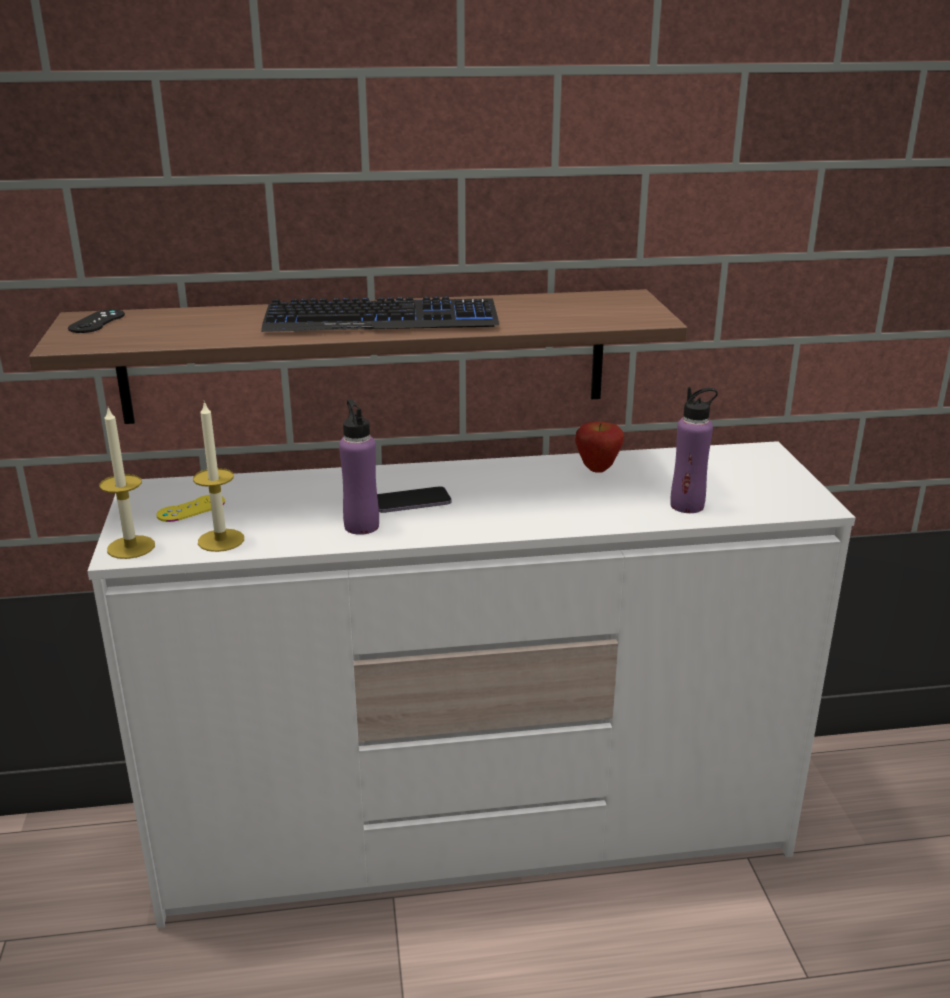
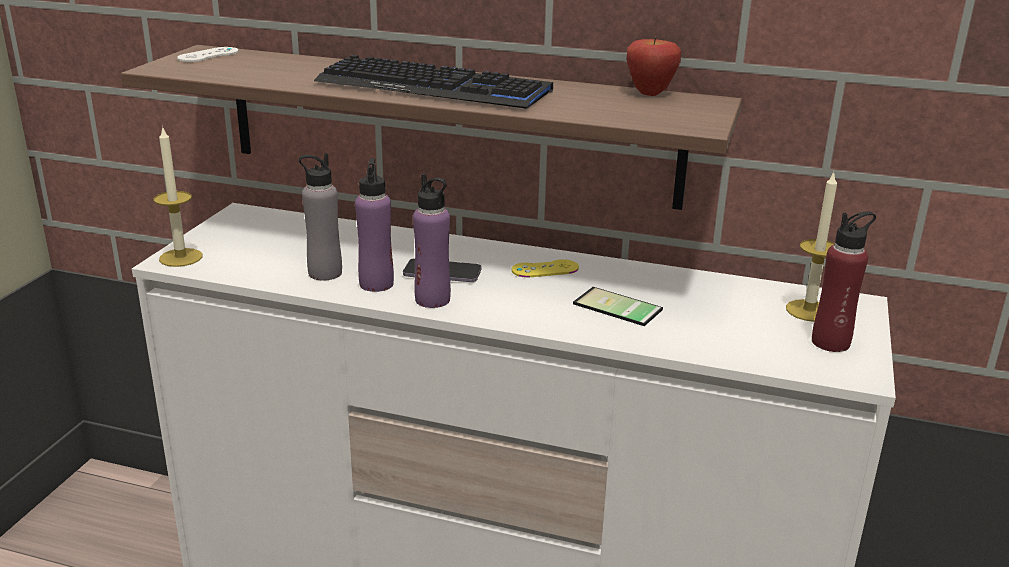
camera: 25 degrees right, 0 degrees up
(97, 322) = (208, 55): black game controller -> white game controller
(191, 509) = (258, 237): yellow game controller -> yellow game controller (545, 269)
(221, 540) = (252, 268): candle -> candle (809, 310)
(300, 528) = (325, 273): none -> grey bottle
(591, 498) = (615, 308): none -> phone
(597, 469) = (652, 282): apple -> apple (650, 93)
(687, 505) = (709, 339): purple bottle -> purple bottle (432, 300)
(775, 486) = (831, 342): none -> red bottle

